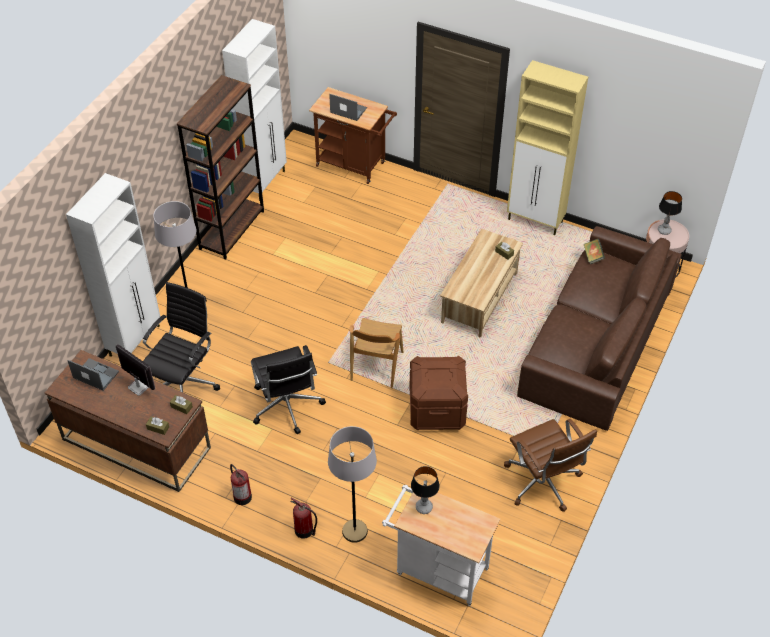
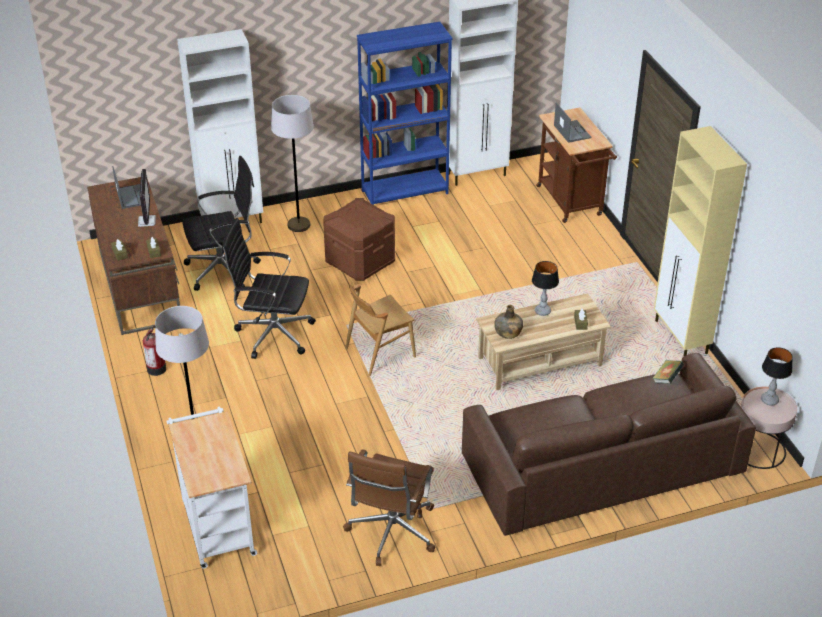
camera: 45 degrees right, 10 degrees down
(232, 230) = (405, 192): brown bookcase -> blue bookcase
(287, 407) = (272, 333): black office chair -> black office chair turned 75 degrees clockwise
(305, 530) = (165, 423): fire extinguisher -> none
(423, 507) = (207, 429): table lamp -> table lamp (542, 311)
(436, 410) = (381, 416): brown storage box -> brown storage box (359, 262)
(472, 291) = (508, 332): none -> green bottle

